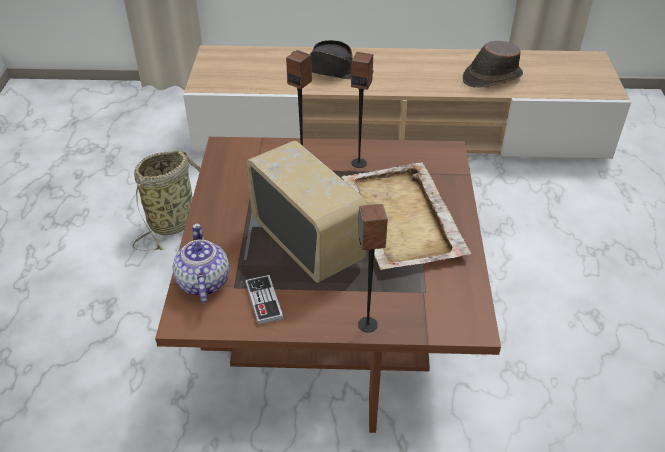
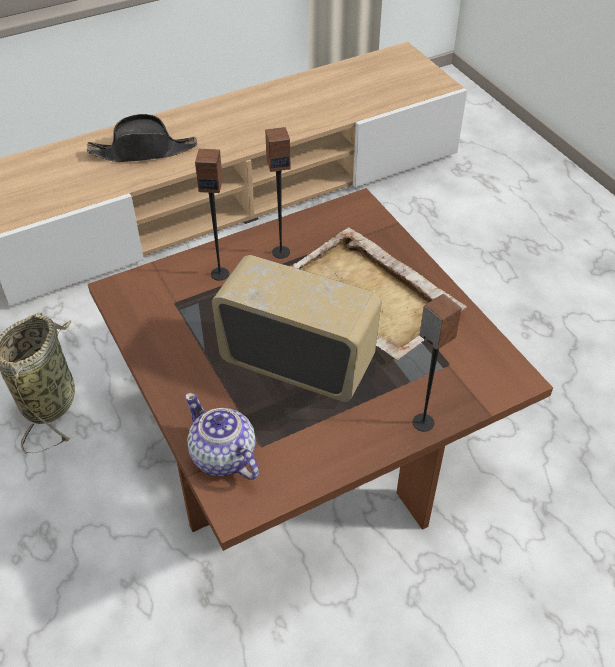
camera: 30 degrees left, 5 degrees up
(264, 301) = (304, 446): game controller -> none
(491, 77) = (320, 105): brown hat -> none

